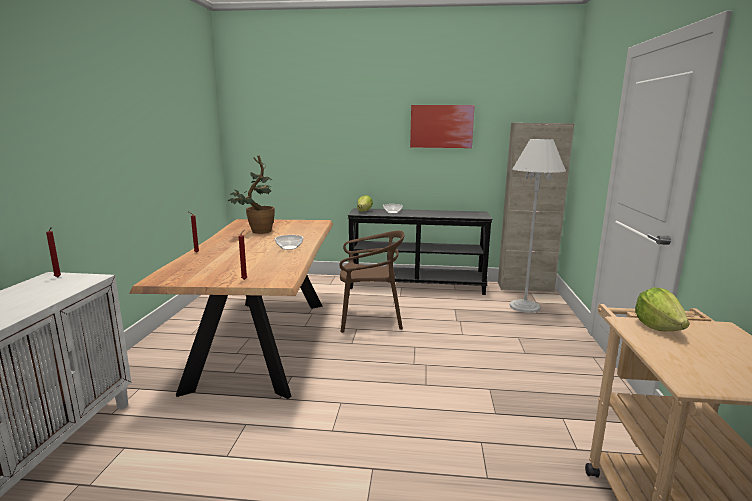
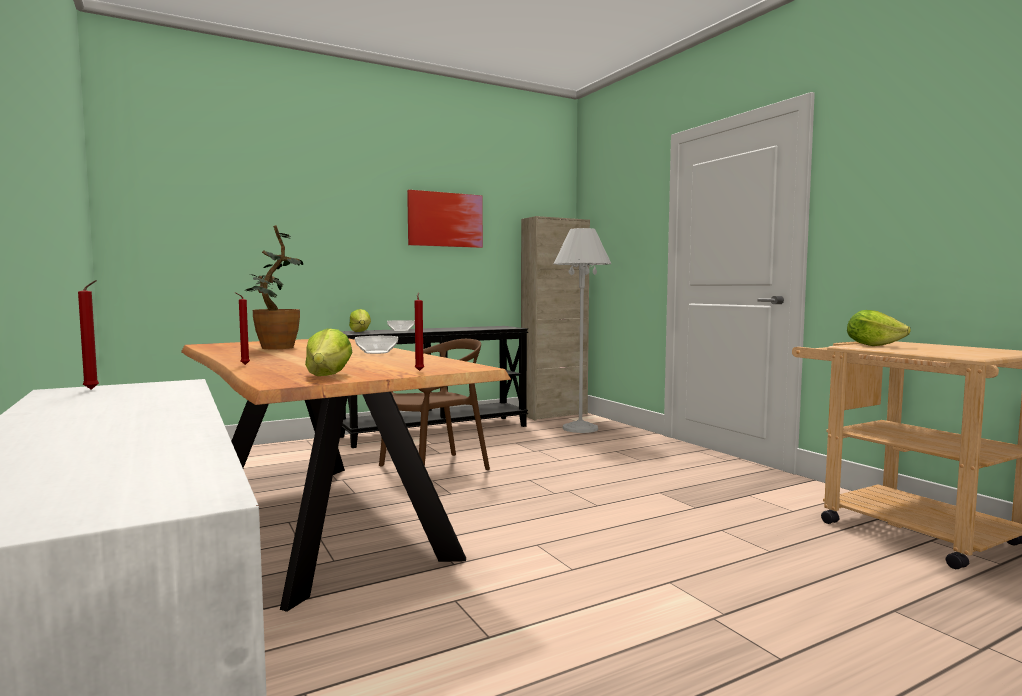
camera: 35 degrees left, 10 degrees down
(193, 275) = (328, 375): none -> lettuce

